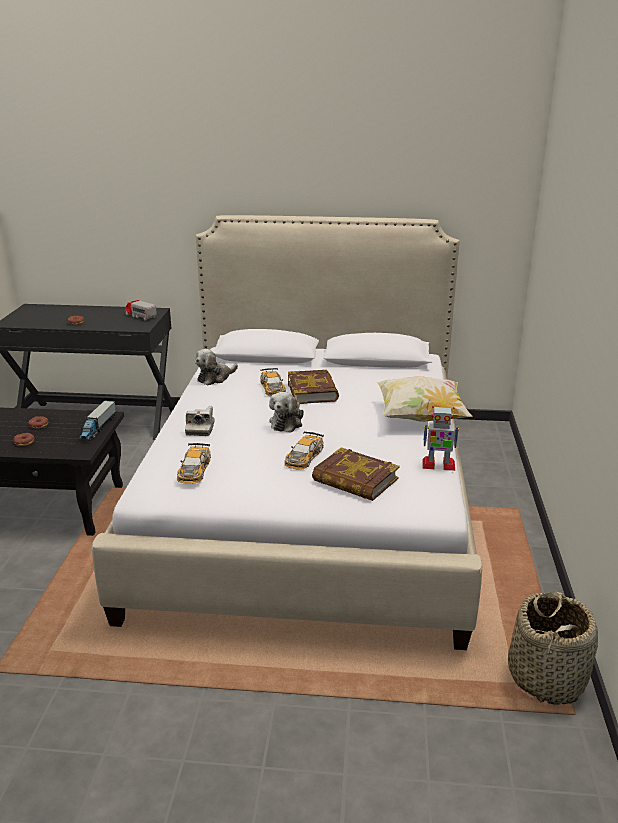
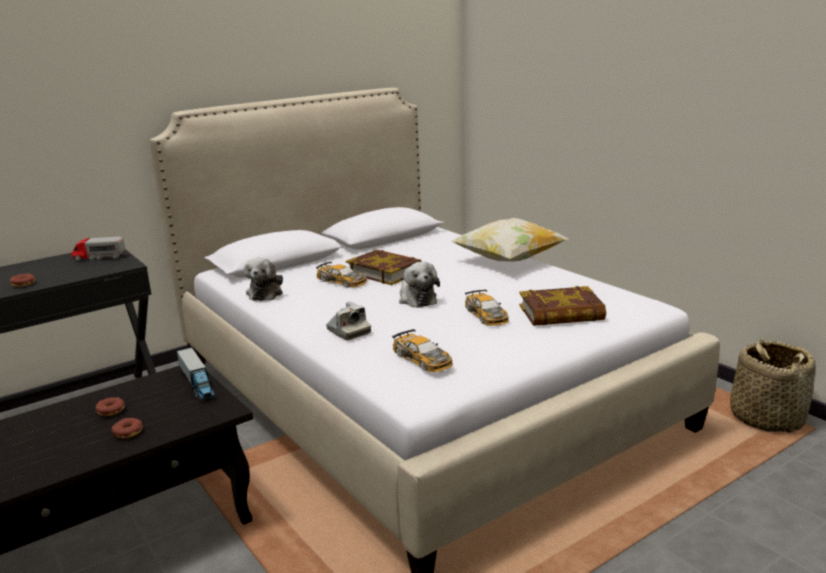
camera: 40 degrees left, 5 degrees down
(438, 465) = (589, 282): toy robot -> none

